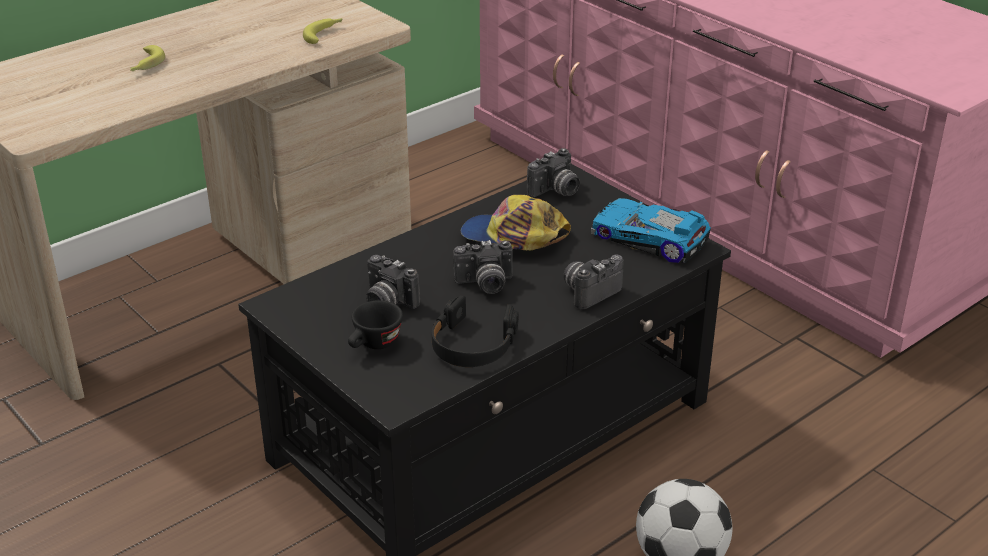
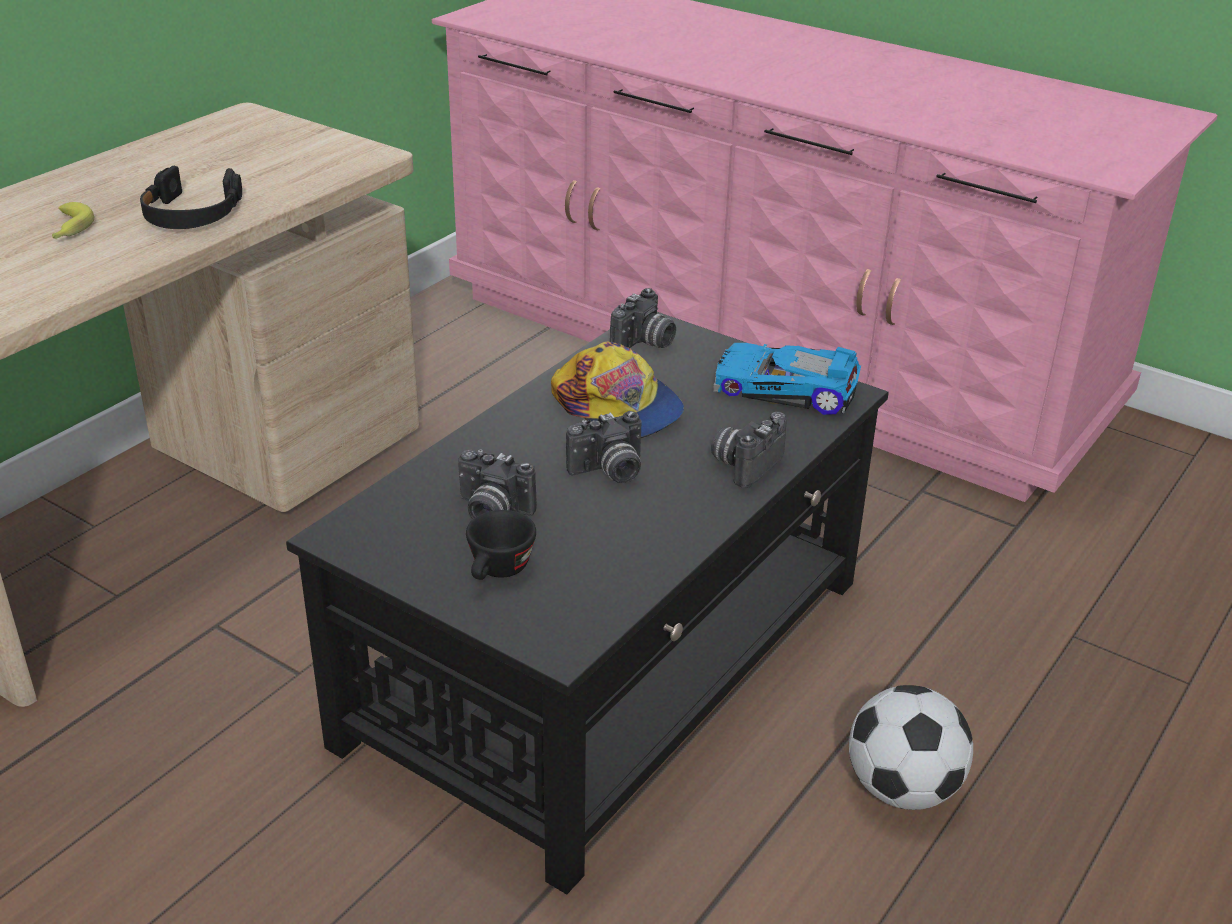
camera: 15 degrees left, 0 degrees up
(324, 34) = (303, 171): banana -> none
(472, 344) = (628, 553): black headphones -> black headphones (191, 214)
(513, 237) = (618, 407): cap -> cap turned 135 degrees counterclockwise

